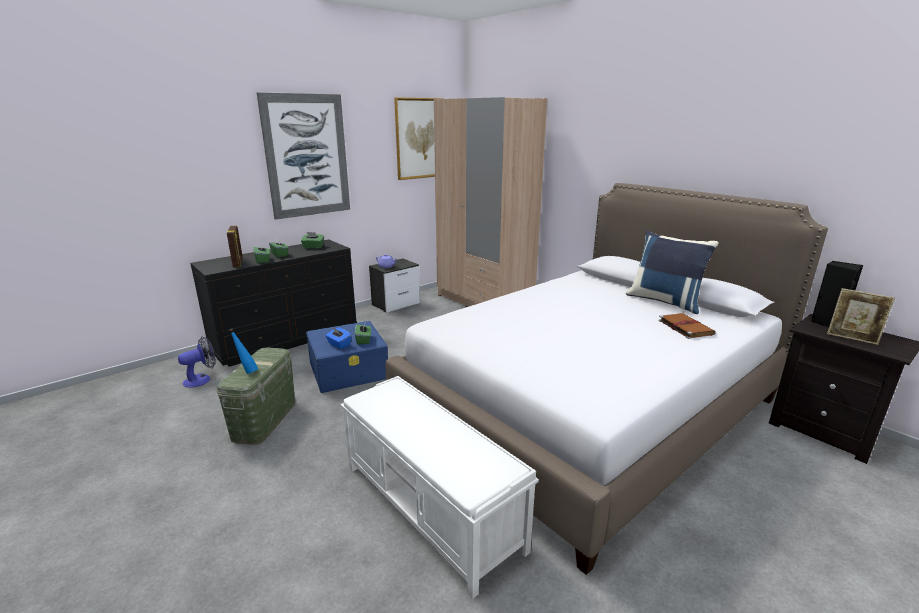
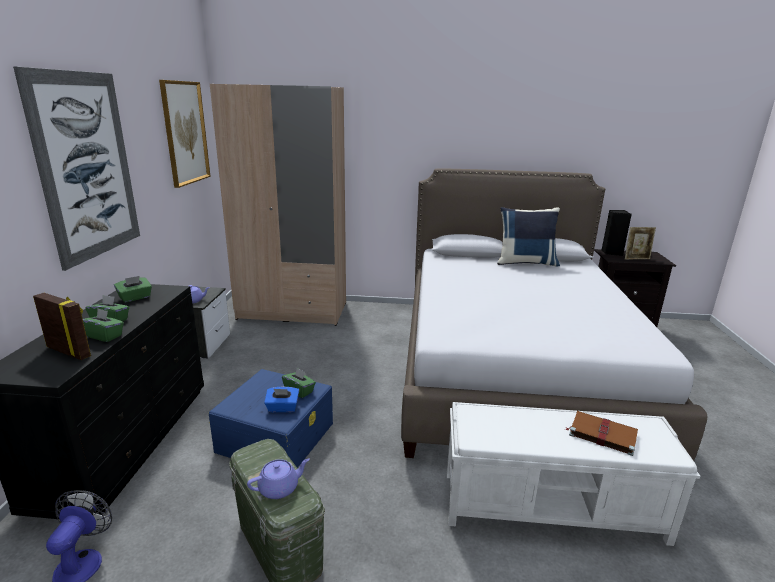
camera: 45 degrees left, 0 degrees up
(247, 371) = (279, 488): blue bottle -> purple teapot
(684, 327) = (572, 277): brown book -> brown book (601, 434)

